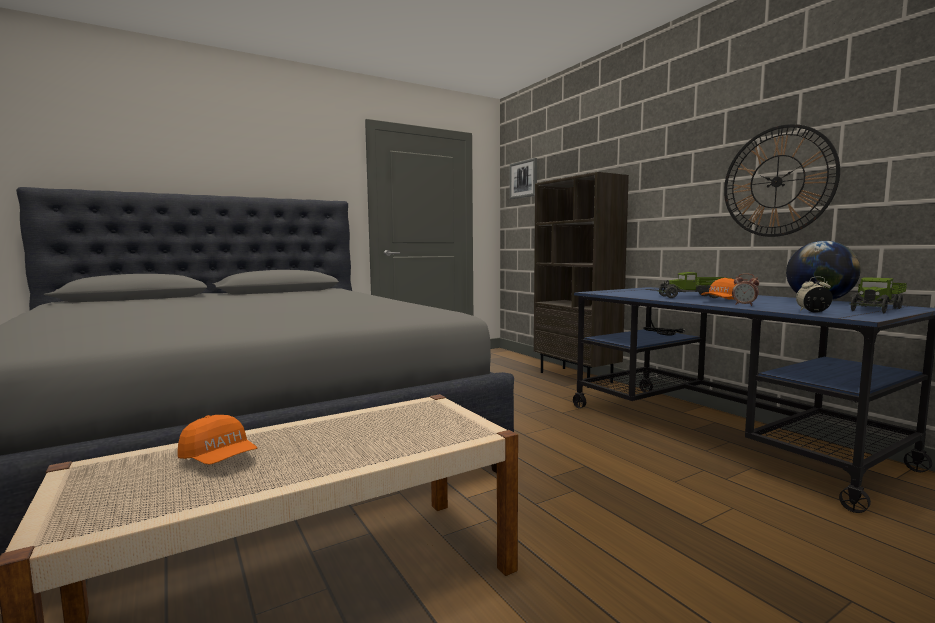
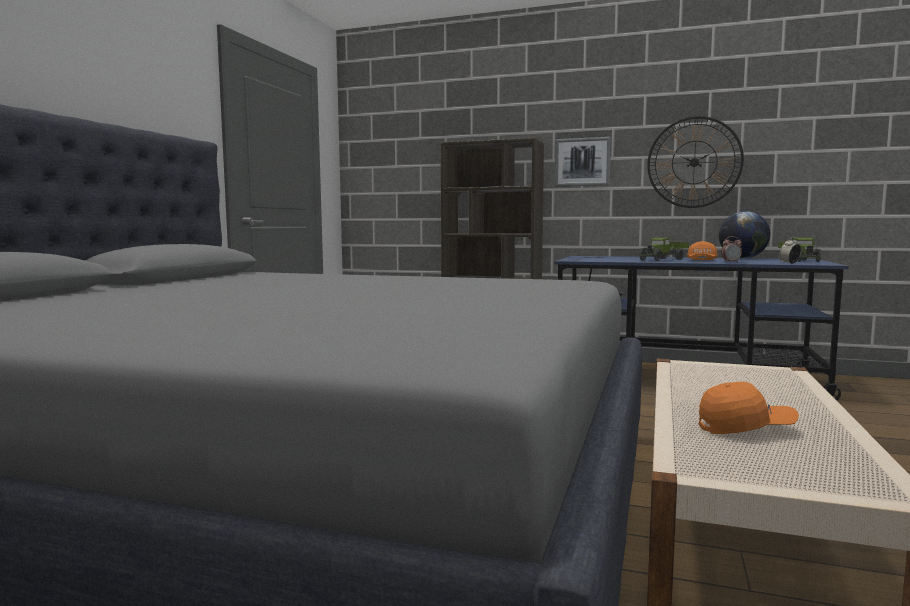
camera: 40 degrees left, 0 degrees up
(523, 179) = (384, 135): picture -> picture (582, 162)

